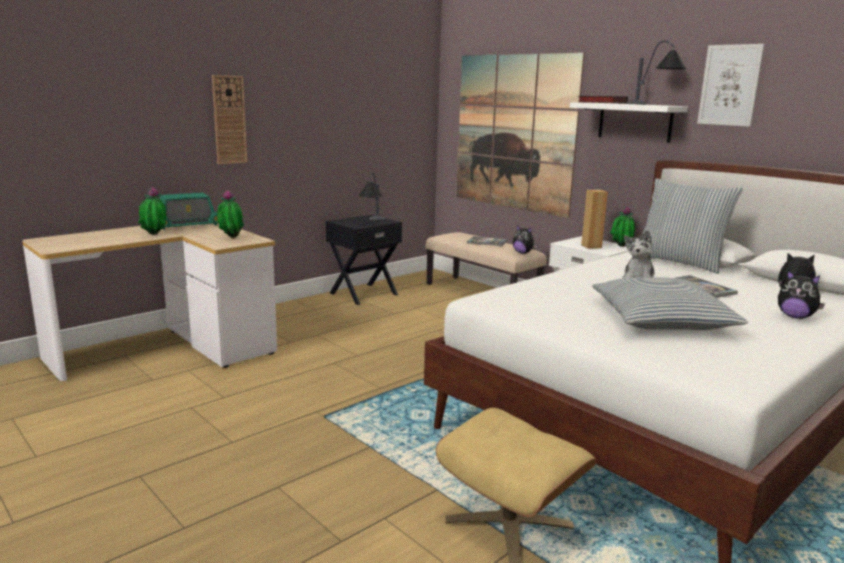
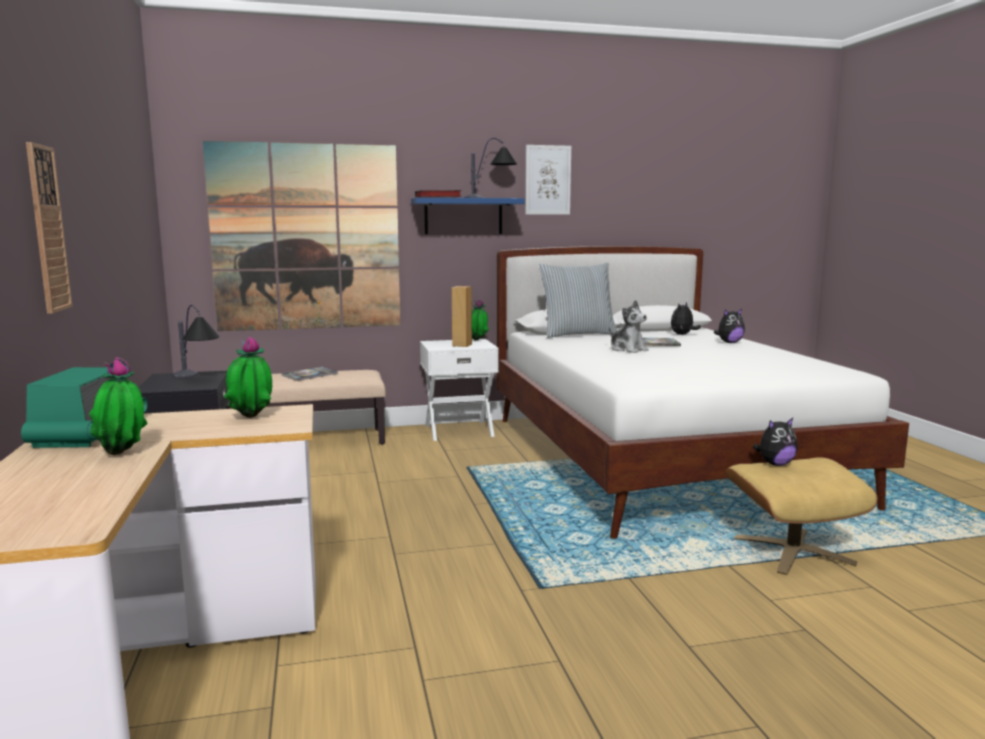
camera: 60 degrees left, 5 degrees down
(523, 253) = (372, 374): plush toy -> plush toy (775, 464)
(635, 122) = (463, 216): white shelf -> blue shelf
(661, 320) = (720, 361): pillow -> none

